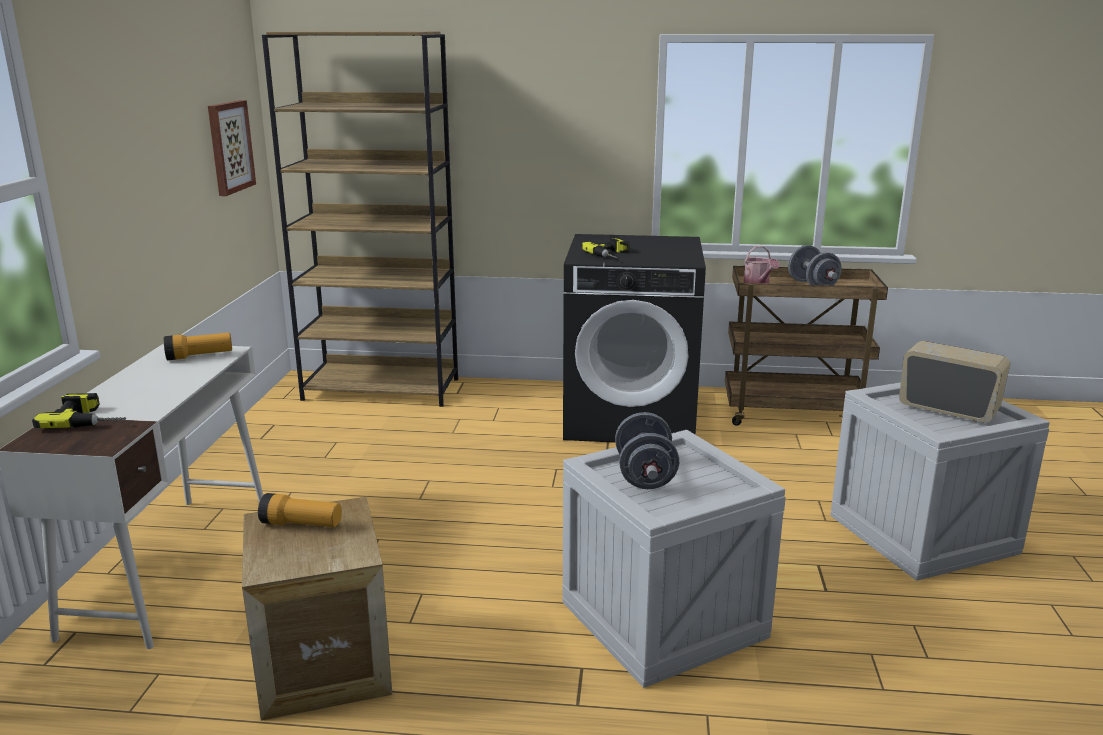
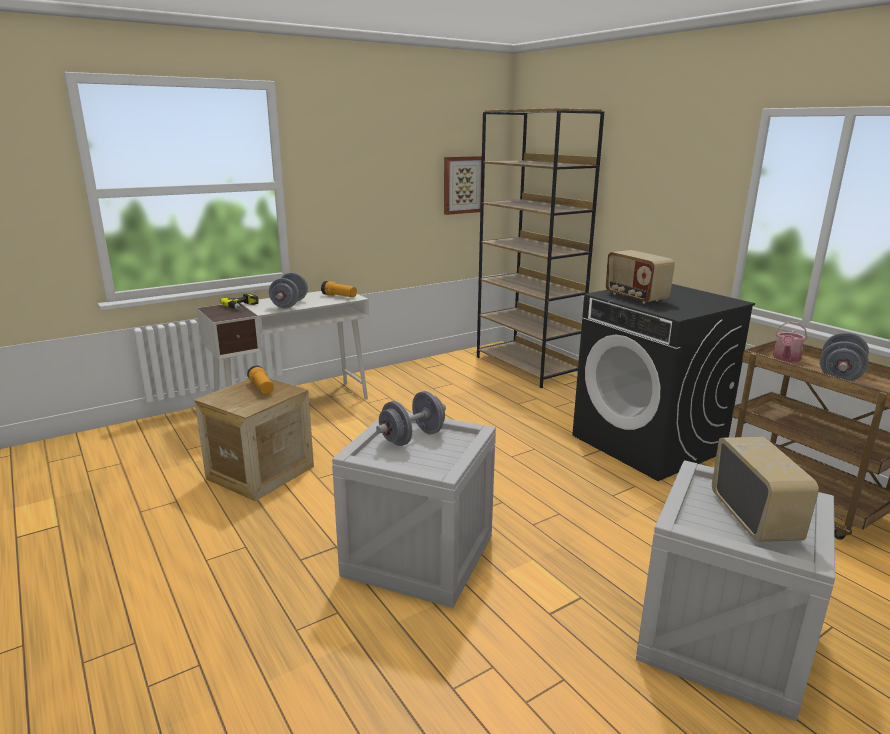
camera: 50 degrees right, 0 degrees up
(157, 390) = (289, 304): none -> grey dumbbell
(612, 255) = (635, 297): power drill -> radio

